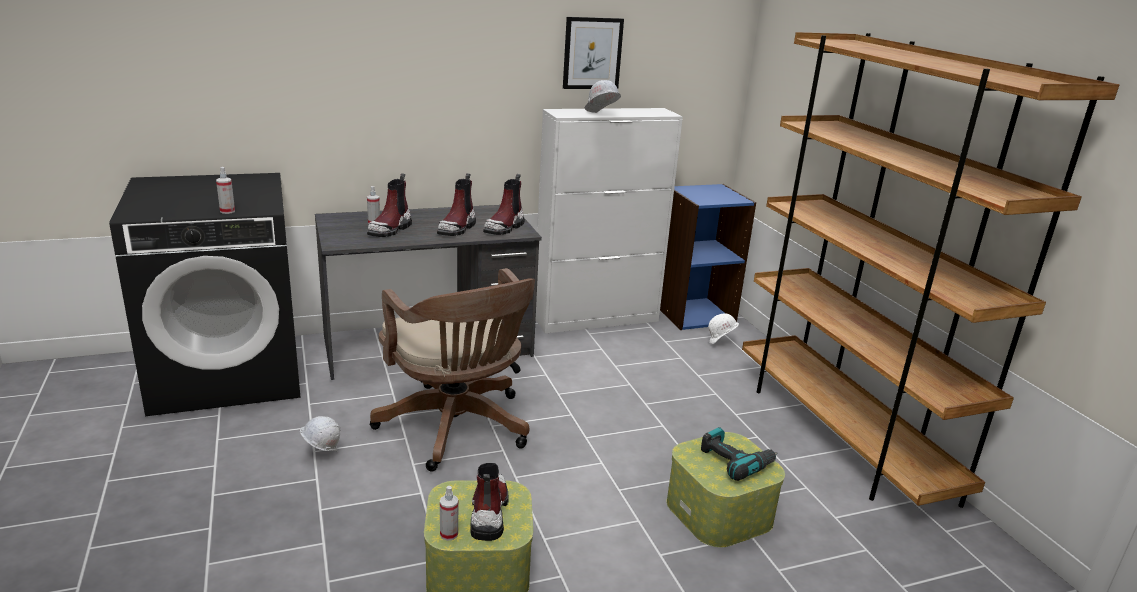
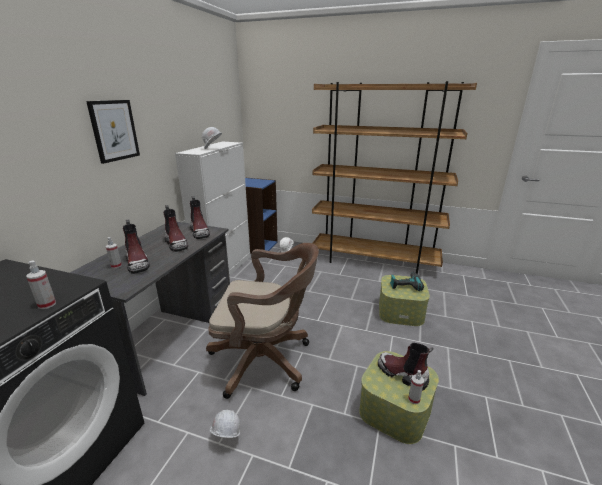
camera: 50 degrees left, 0 degrees up
(592, 53) = (186, 113): picture -> picture (114, 130)

